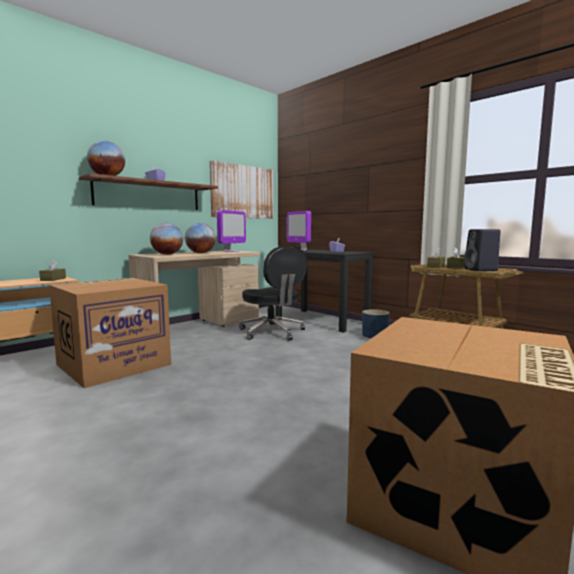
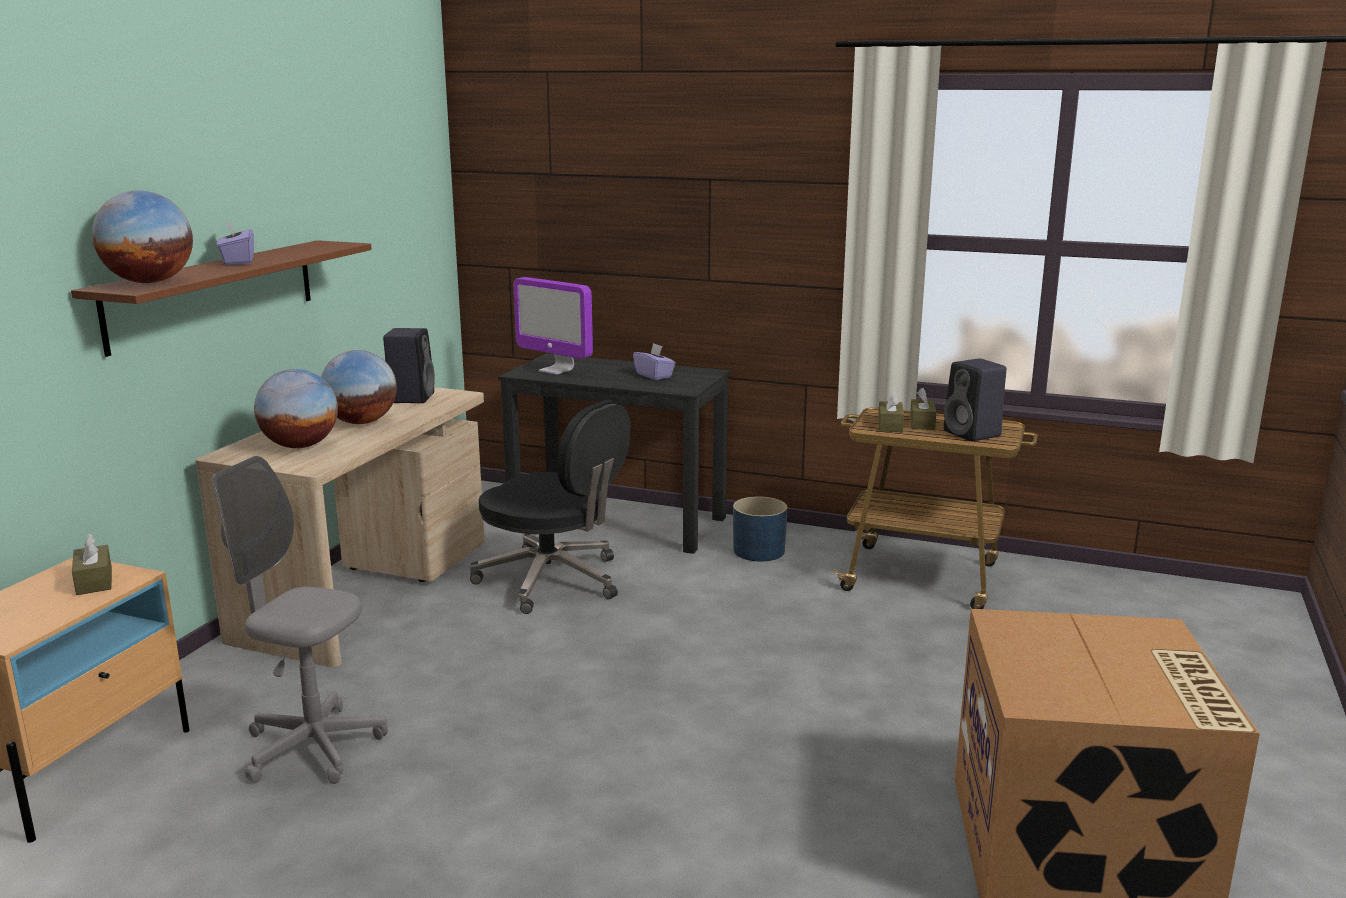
camera: 25 degrees left, 10 degrees up
(114, 364) = (313, 747): cardboard box -> grey office chair
(231, 251) = (411, 397): monitor -> black speaker
(243, 192) = (391, 226): picture -> none

